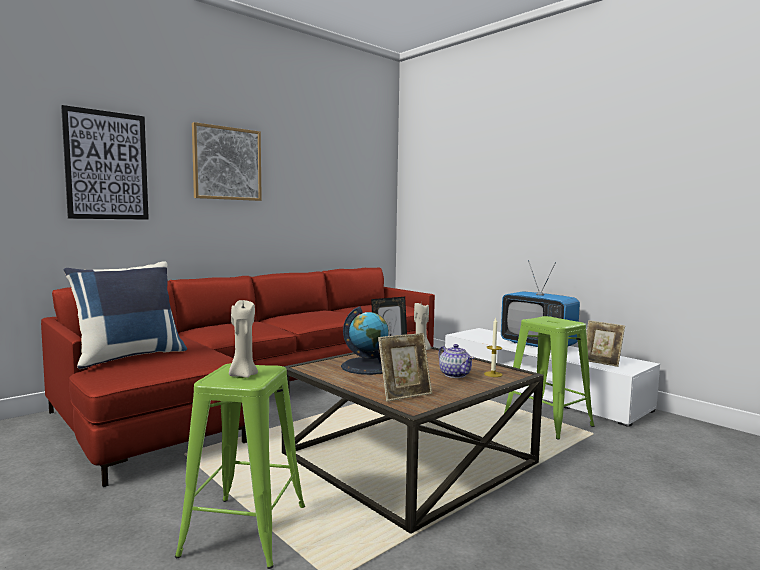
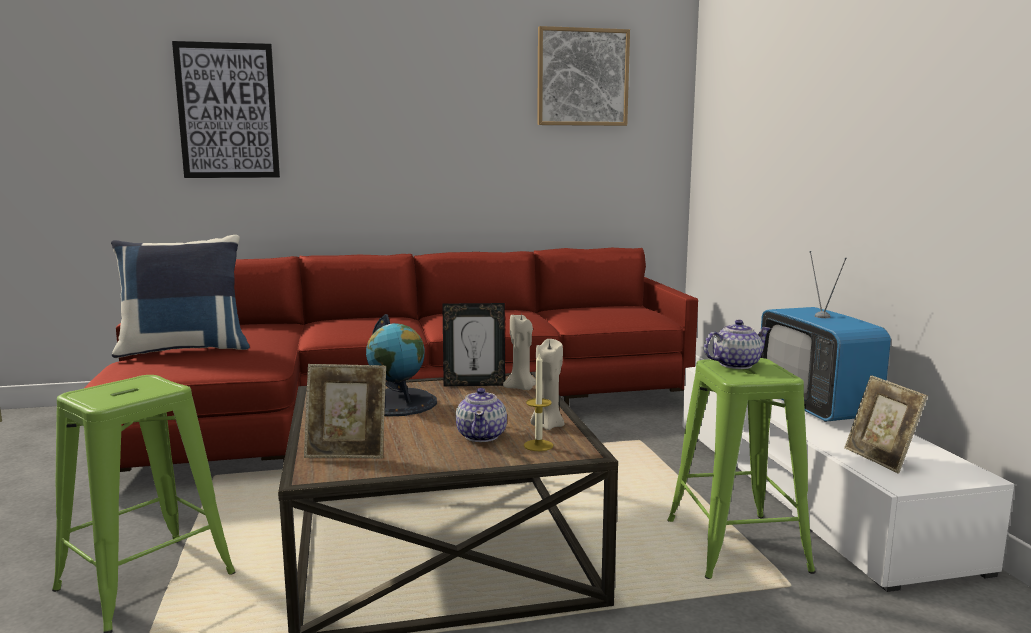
camera: 30 degrees right, 5 degrees up
(227, 163) = (388, 97): picture -> picture (582, 77)
(243, 375) = (121, 392): beige candle -> beige candle (547, 425)
(543, 320) = (735, 364): none -> teapot

